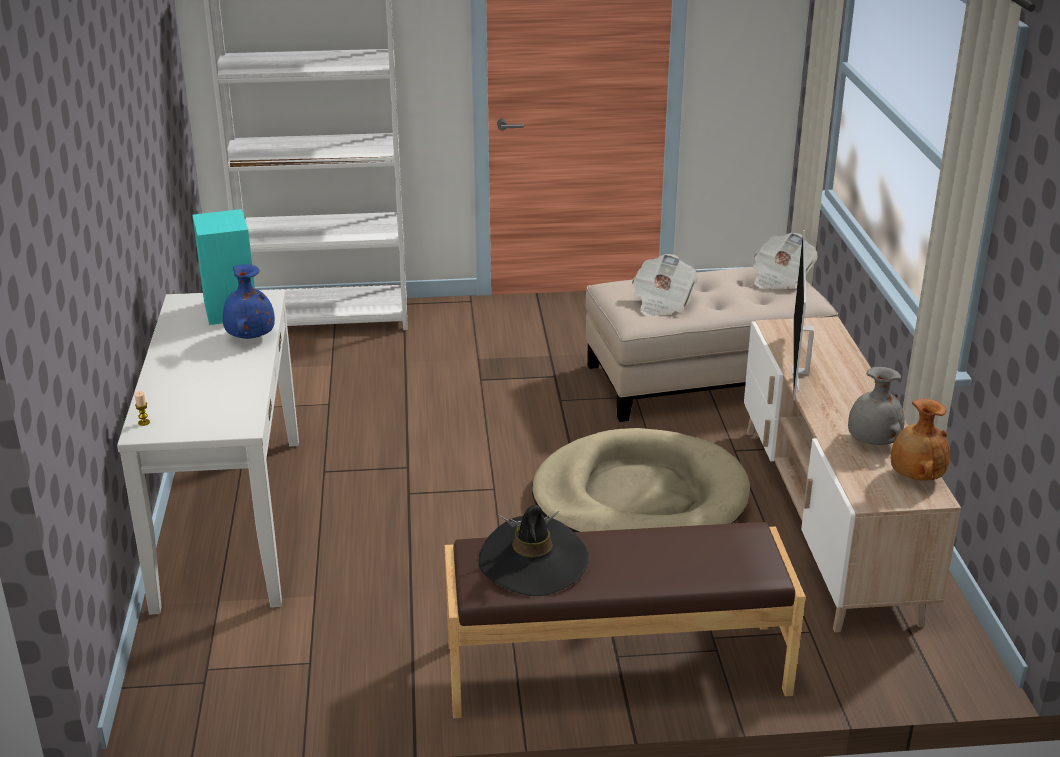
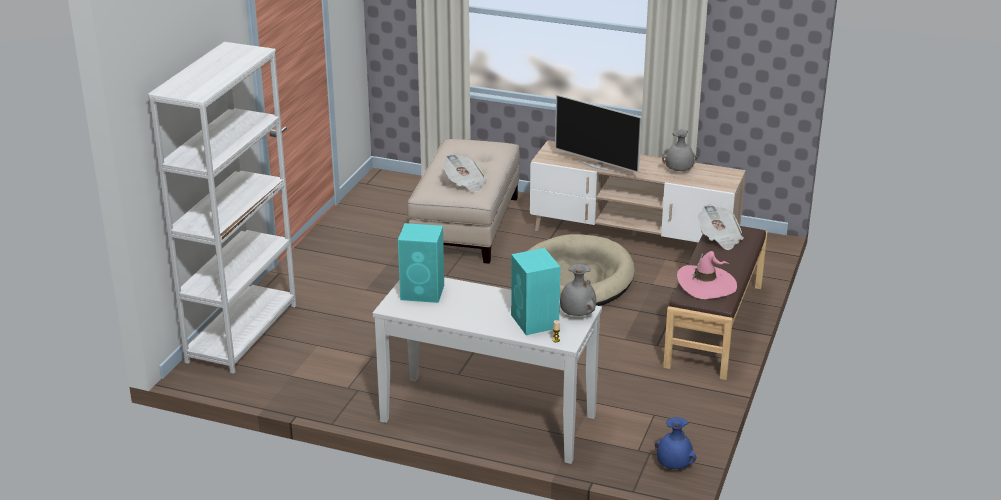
camera: 65 degrees left, 0 degrees up
(188, 397) = (535, 322): none -> turquoise speaker
(226, 423) = (577, 314): none -> grey vase
(249, 337) = (469, 291): blue vase -> blue vase (673, 465)
(533, 561) = (706, 284): black hat -> pink hat
(780, 278) = (470, 144): newspaper -> newspaper (719, 238)
(915, 476) = (715, 171): brown vase -> none

